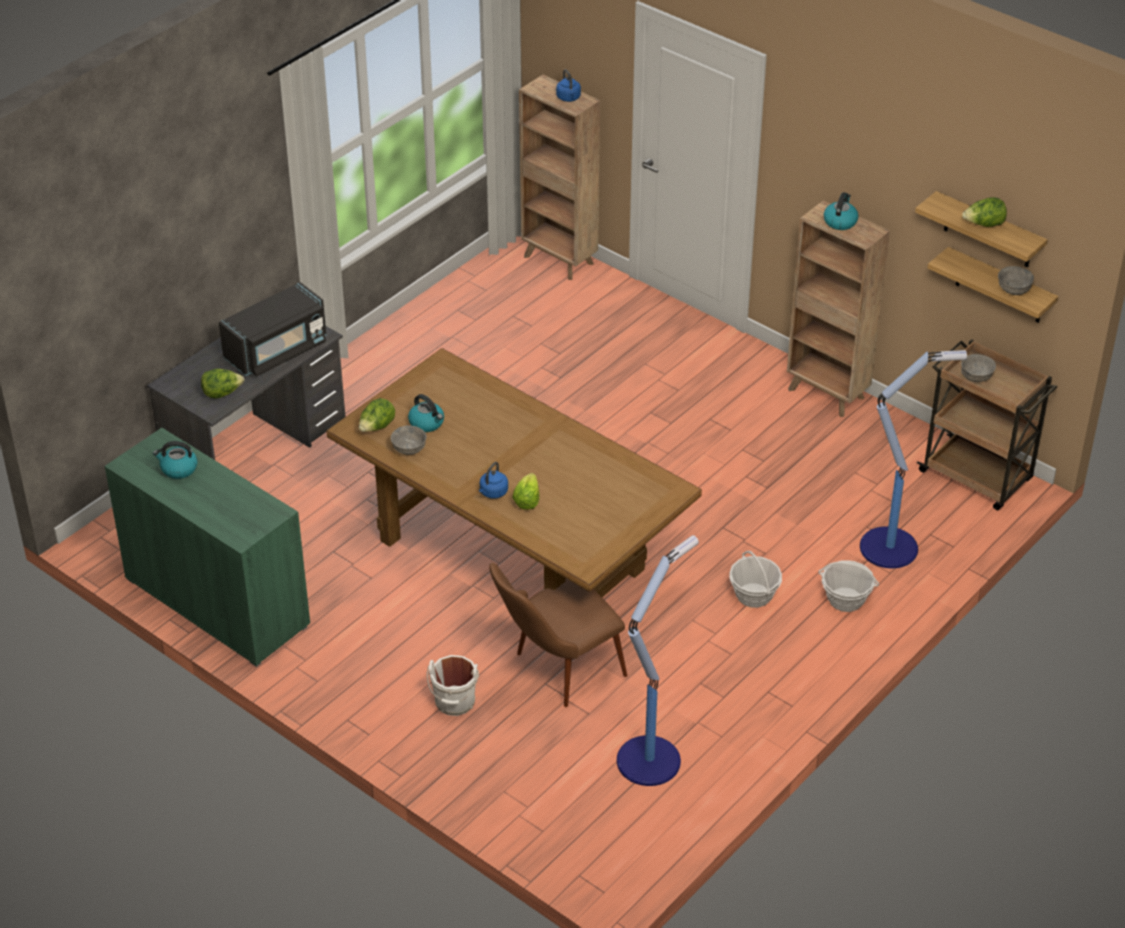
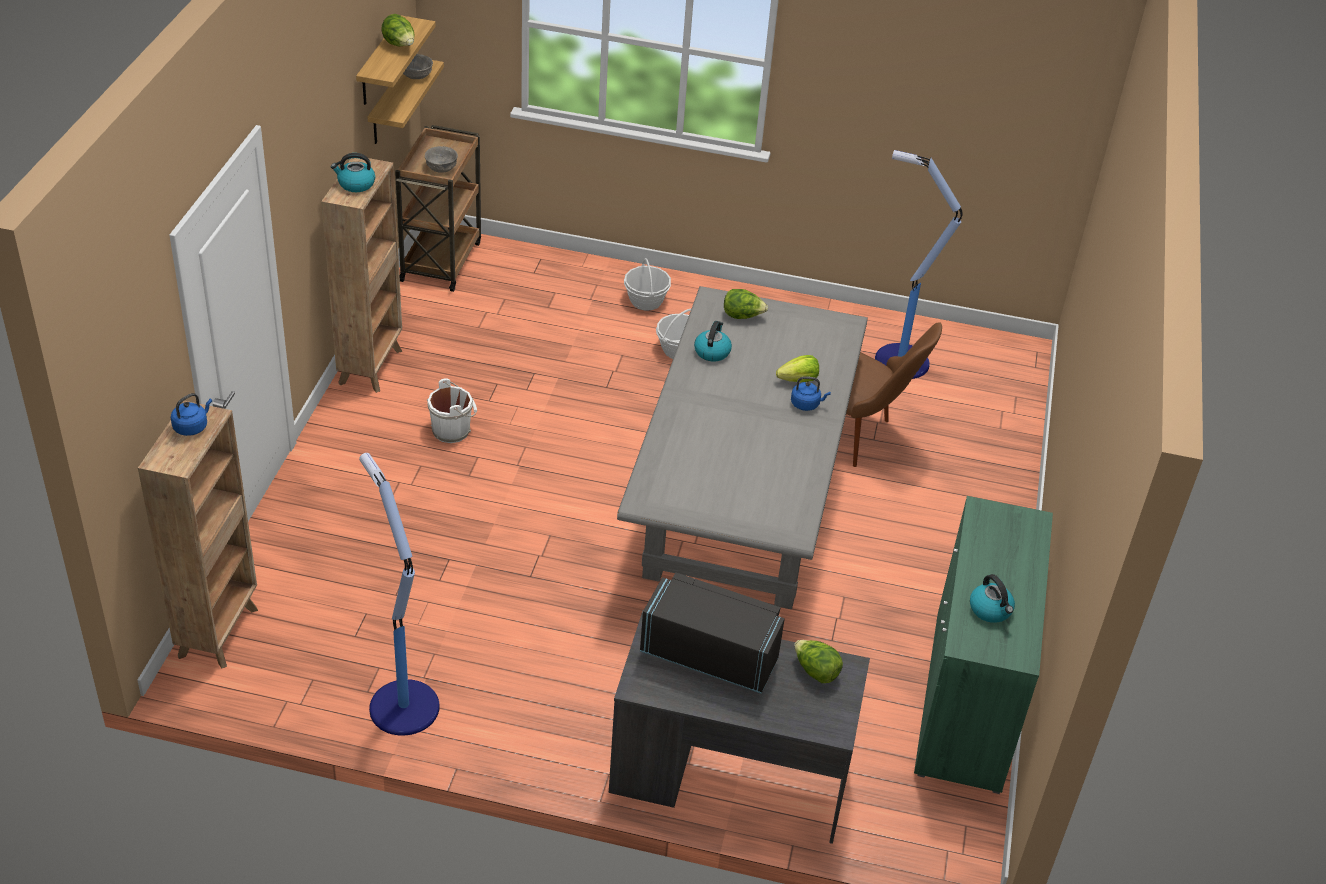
camera: 120 degrees left, 0 degrees up
(377, 427) = (780, 514): lettuce -> lettuce (742, 316)
(408, 449) = (793, 480): grey bowl -> none
(427, 423) = (745, 480): kettle -> kettle (712, 351)
(455, 703) = (940, 485): white bucket -> white bucket (452, 430)
(511, 554) = (740, 510): brown dining table -> grey dining table
(891, 547) = (565, 289): floor lamp -> floor lamp (402, 705)

